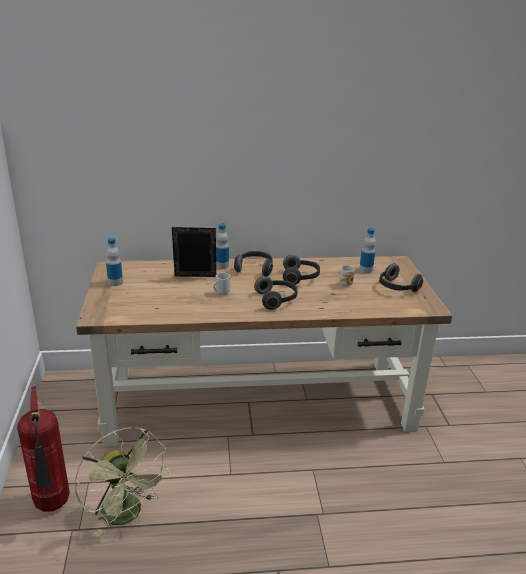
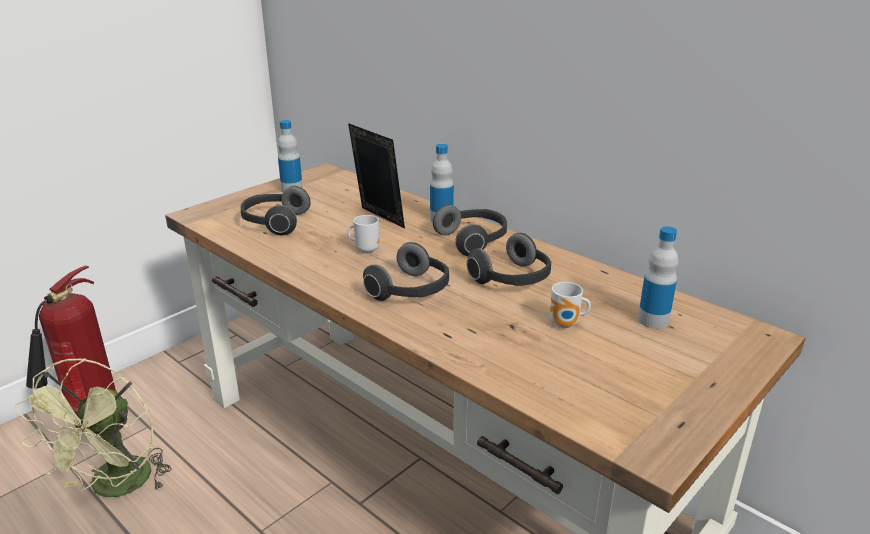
camera: 50 degrees right, 0 degrees up
(397, 288) = (652, 377): headphones -> headphones (274, 223)

